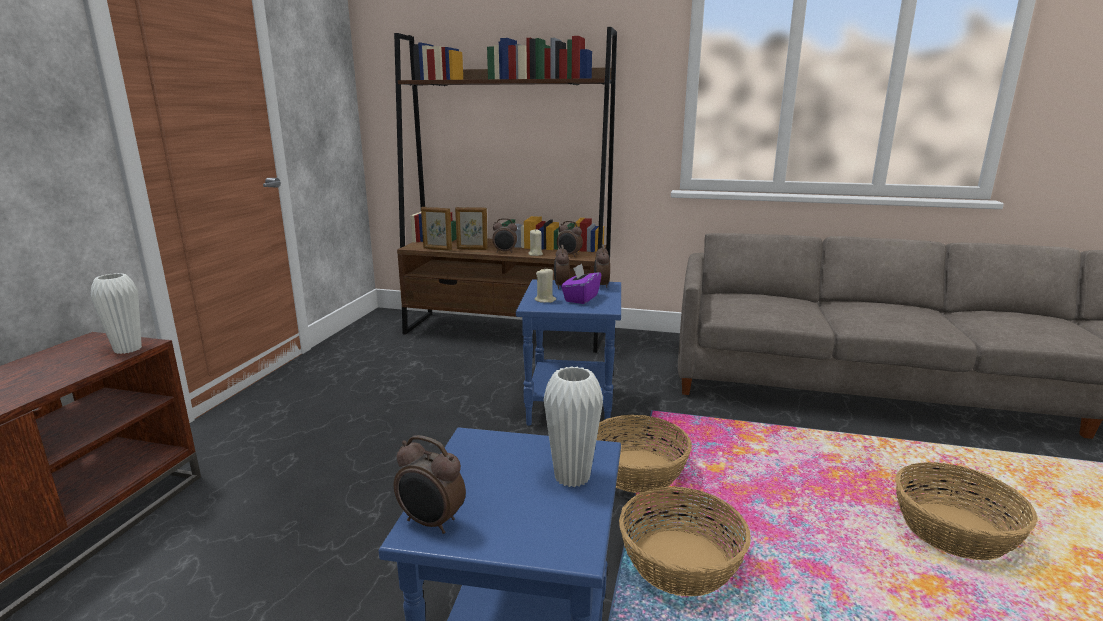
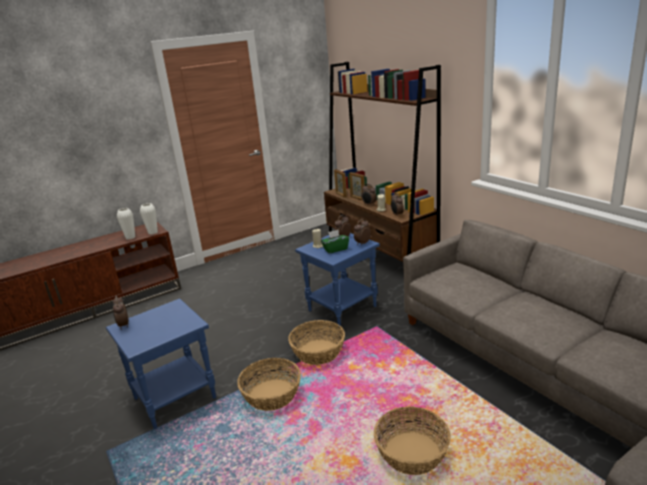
camera: 45 degrees right, 5 degrees up
(572, 477) = (173, 329): white vase -> white vase (130, 237)
(581, 298) = (335, 249): purple tissue box -> green tissue box

